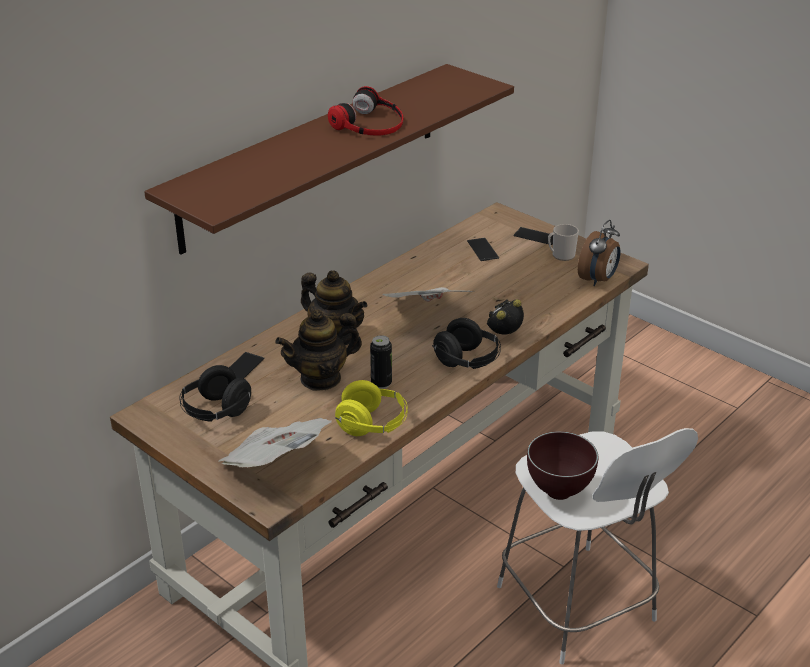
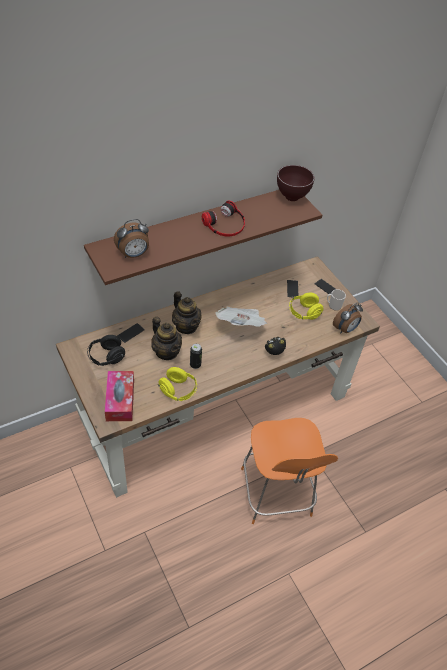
camera: 15 degrees right, 15 degrees up
(241, 185) = (133, 254): none -> alarm clock
(276, 464) = (120, 400): newspaper -> tissue box
(321, 378) = (166, 352): teapot -> teapot turned 120 degrees counterclockwise
(467, 361) = (246, 364): black headphones -> none
(520, 275) = (304, 313): none -> yellow headphones
(560, 491) = (268, 450): brown bowl -> brown bowl (292, 197)
(578, 607) = (276, 494): white stool -> orange stool

